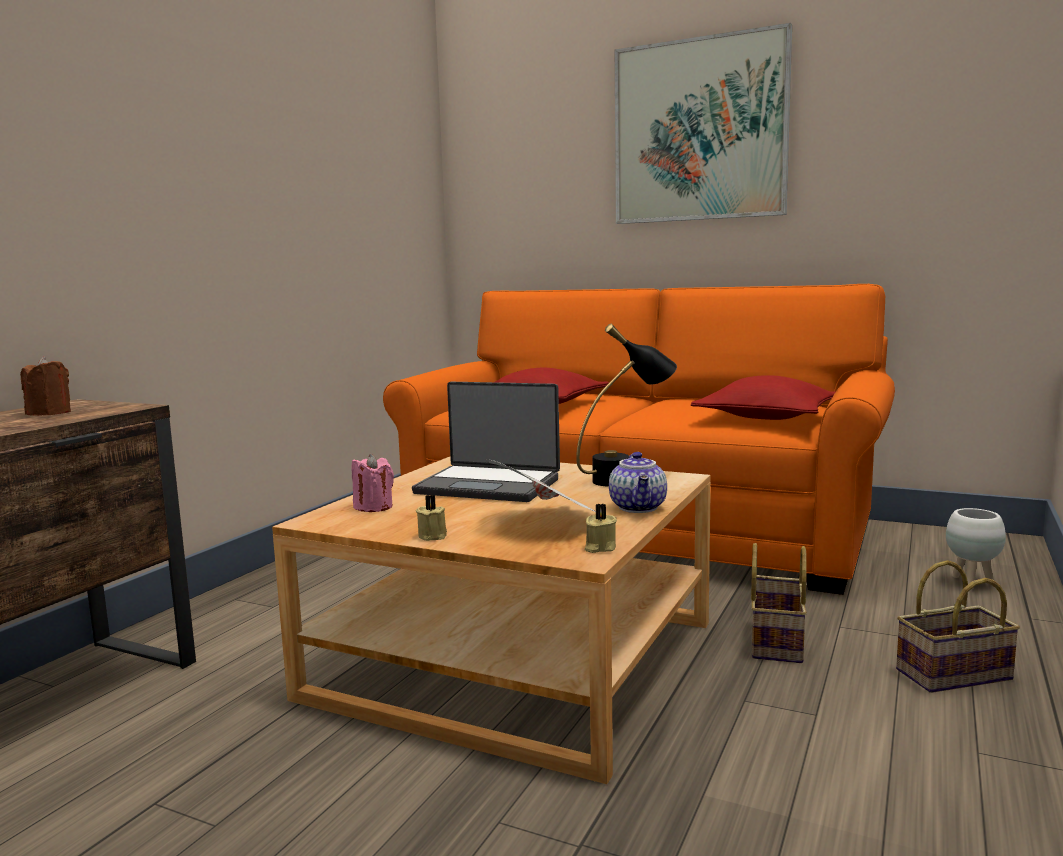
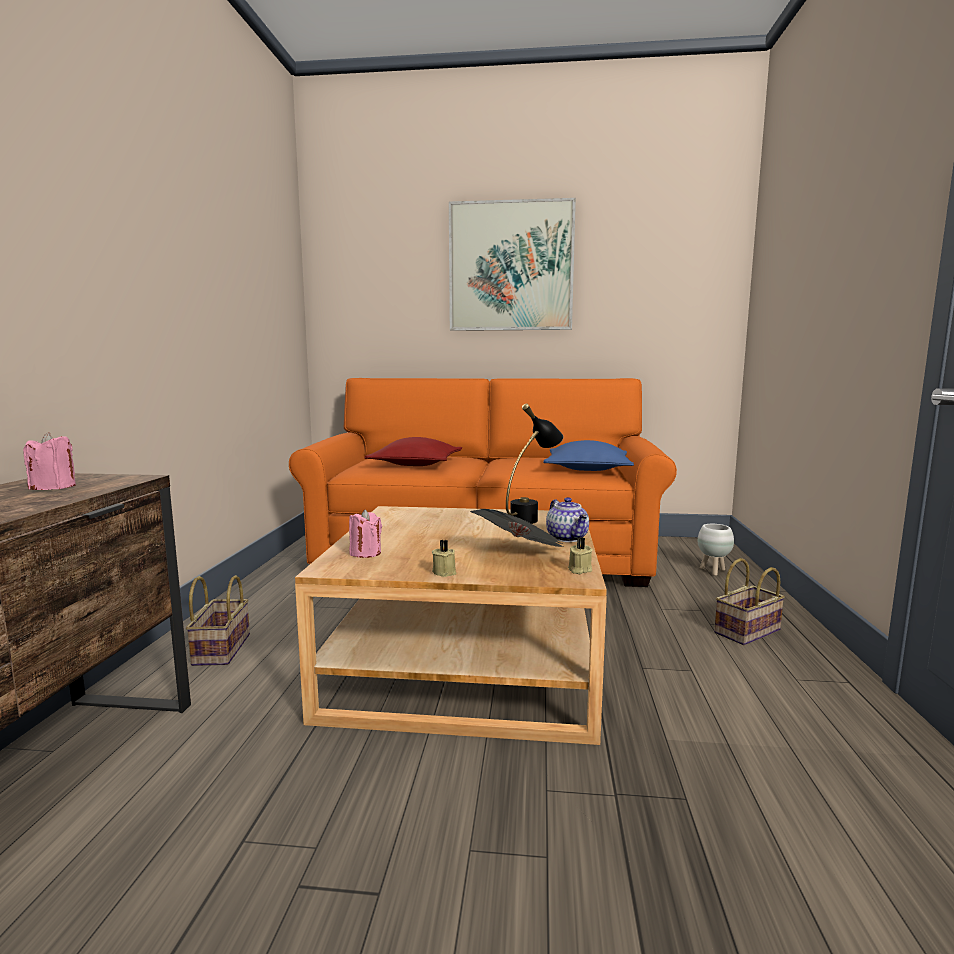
camera: 20 degrees left, 0 degrees up
(49, 413) = (53, 487): brown candle -> pink candle
(489, 485) = (438, 529): laptop -> none
(767, 417) = (587, 469): red pillow -> blue pillow
(774, 640) = (630, 623): basket -> basket (221, 648)

